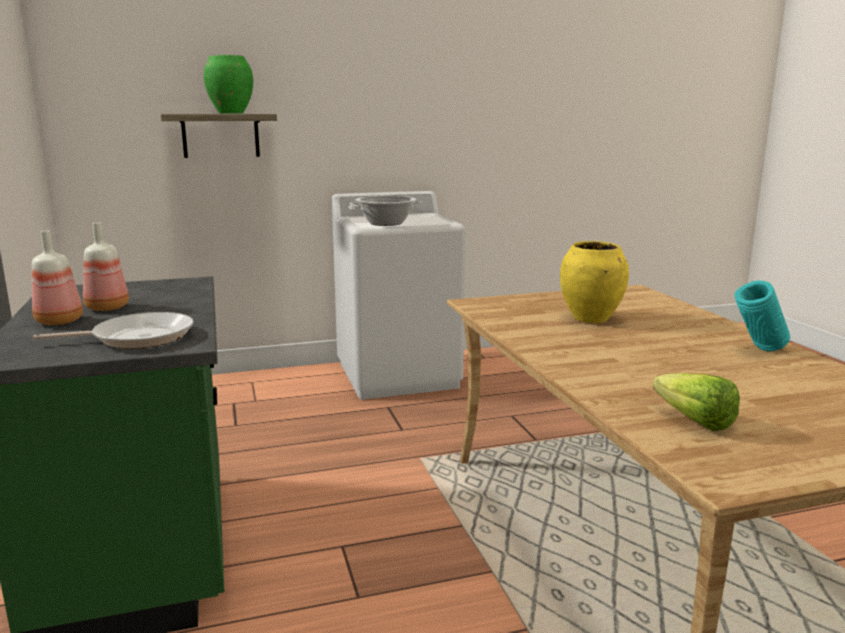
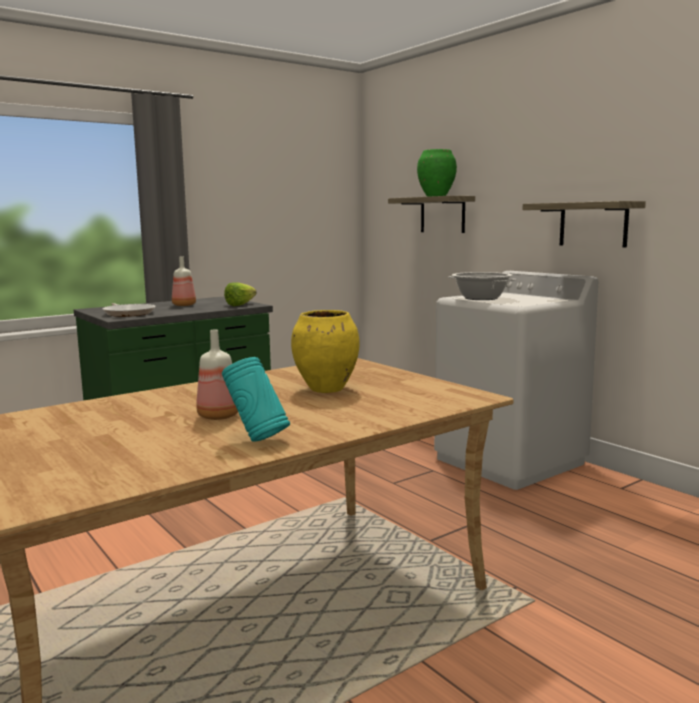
camera: 70 degrees right, 5 degrees down
(60, 321) = (156, 305): bottle -> bottle (220, 416)
(419, 144) = (593, 224): none -> shelf
(689, 419) = (64, 419): lettuce -> lettuce (243, 304)

